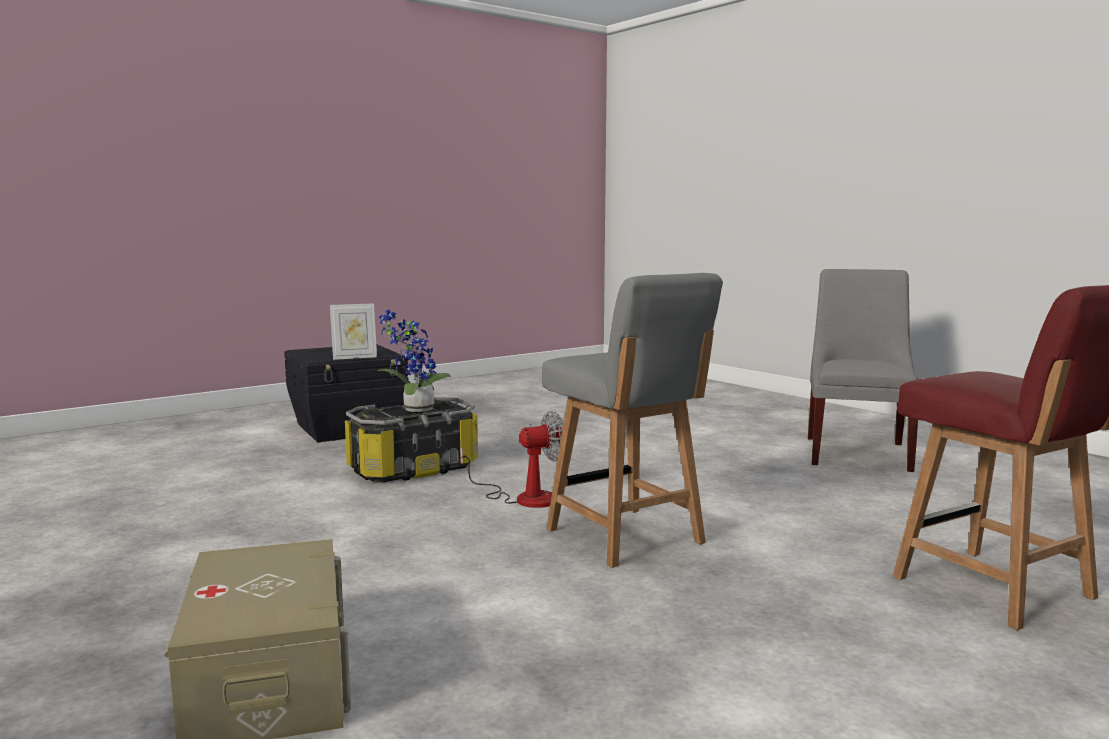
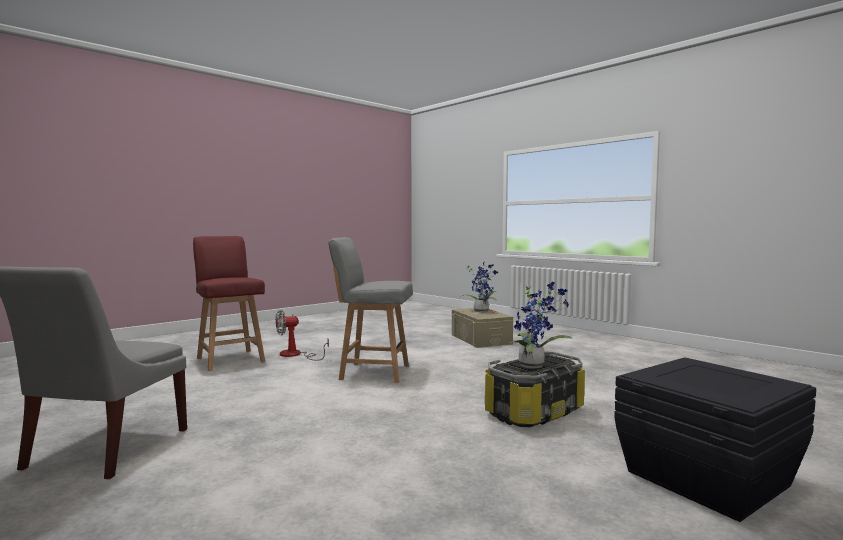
camera: 175 degrees right, 5 degrees down
(241, 598) = (481, 311): none -> potted plant
(354, 357) = (665, 367): picture frame -> none
(524, 498) = (433, 391): fan -> fan (296, 355)
(626, 537) = (373, 372): grey chair -> grey chair turned 45 degrees counterclockwise

